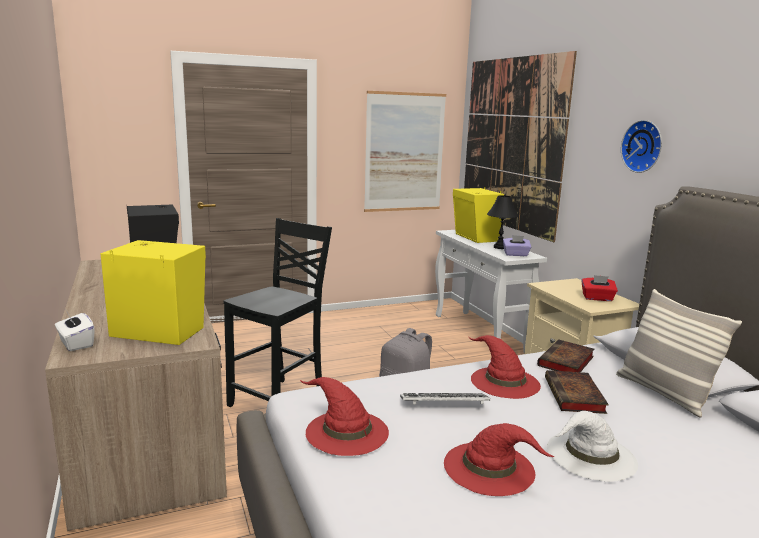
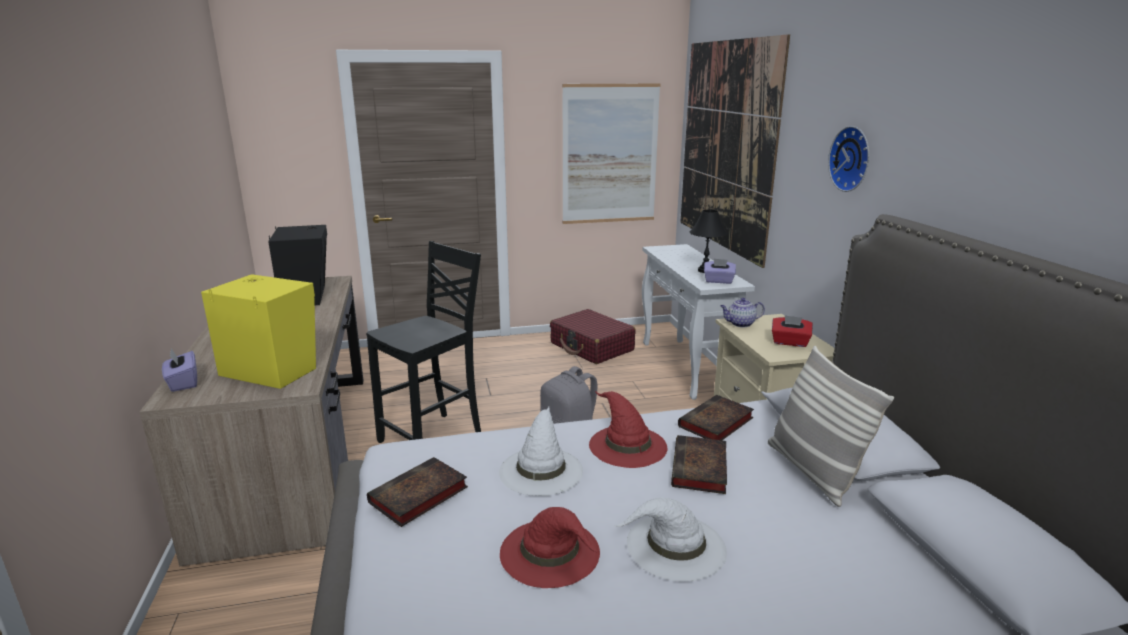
camera: 10 degrees right, 5 degrees up
(76, 344) = (183, 383): white tissue box -> purple tissue box
(345, 431) = (417, 497): red hat -> book
(392, 319) = (592, 347): none -> red suitcase
(443, 404) = (540, 470): keyboard -> white hat
(475, 238) = (684, 257): yellow speaker -> none
(549, 286) = (740, 324): none -> teapot

